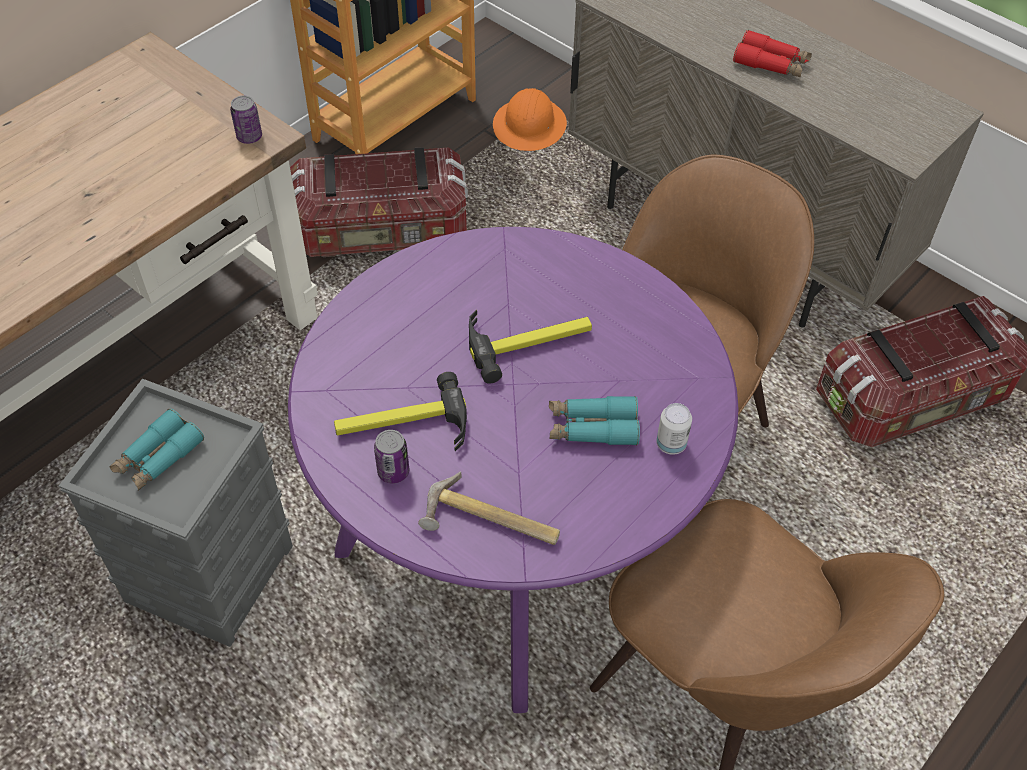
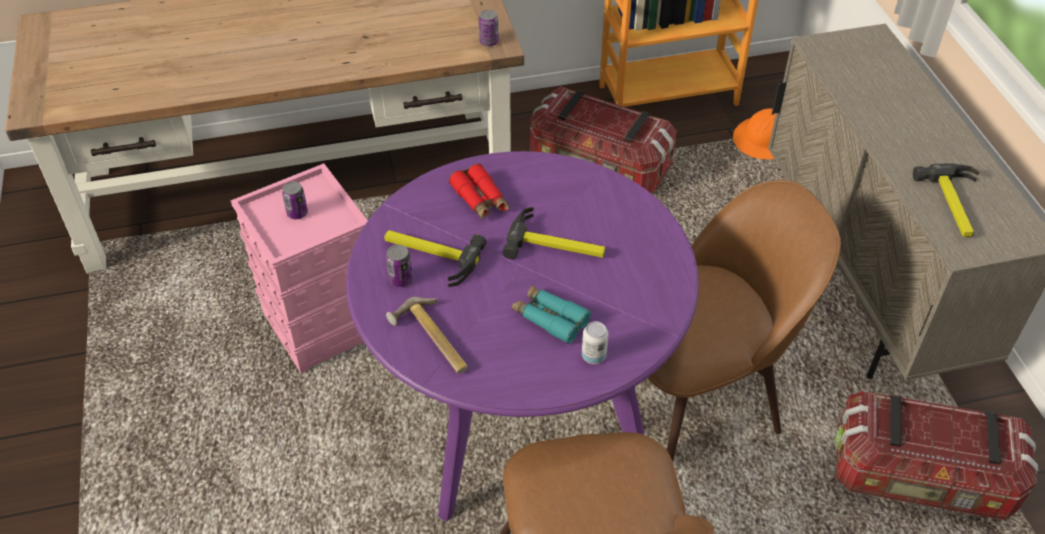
camera: 35 degrees right, 5 degrees down
(158, 457) = (297, 213): turquoise binoculars -> can
(209, 573) = (324, 324): grey storage box -> pink storage box
(771, 63) = (907, 140): red binoculars -> red binoculars (480, 199)
(864, 111) = (955, 205): none -> hammer

